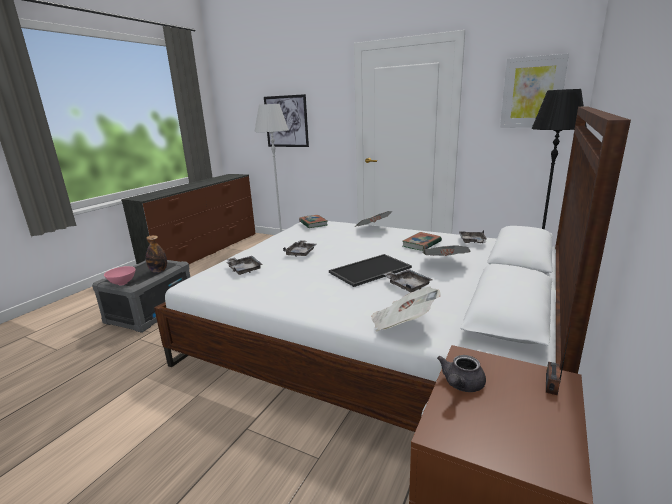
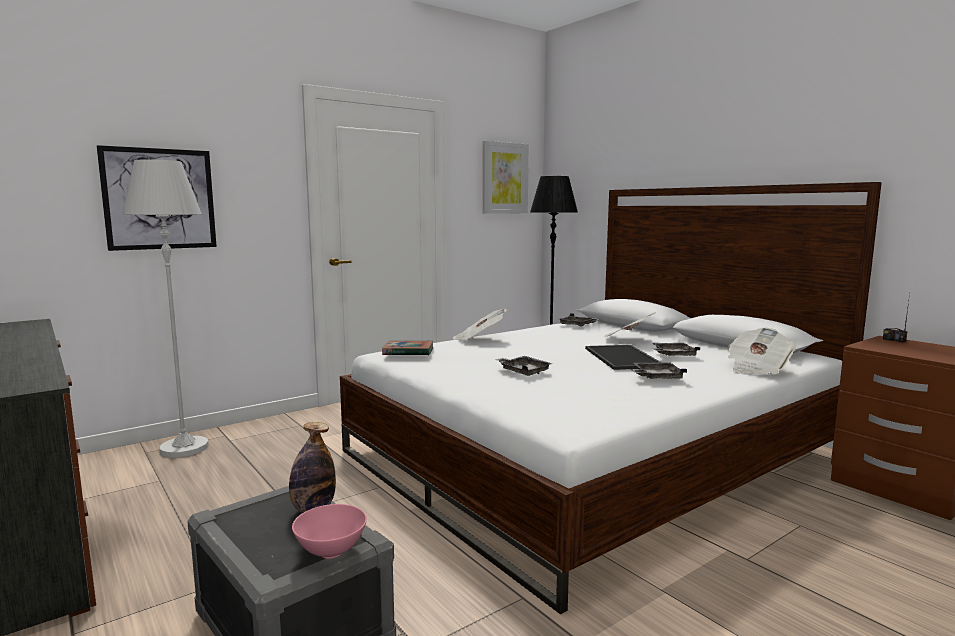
camera: 65 degrees left, 10 degrees down
(244, 269) = (554, 399): grey tray -> grey tray (656, 377)
(421, 244) = (563, 335): book -> none
(461, 385) = (902, 352): grey teapot -> none

